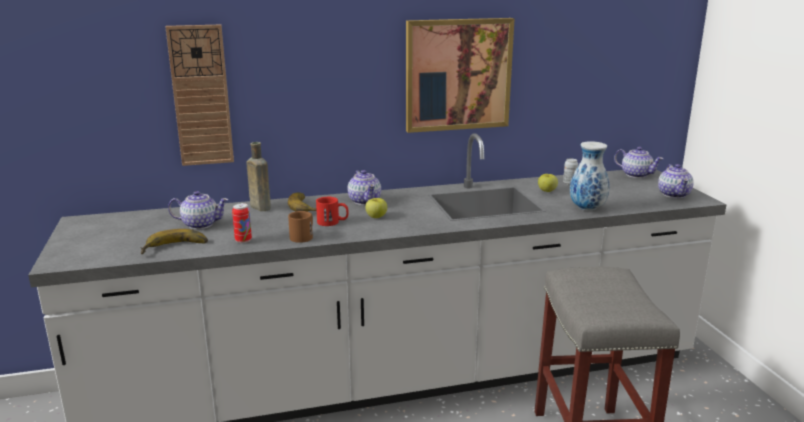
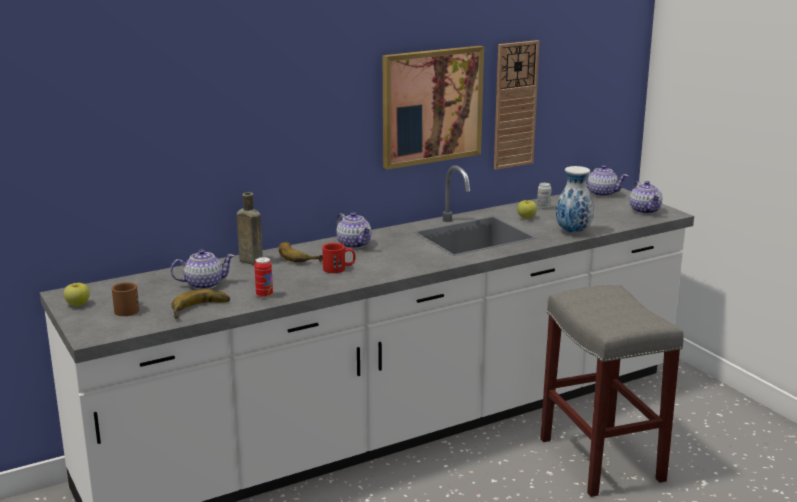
camera: 15 degrees left, 0 degrees up
(201, 96) = (184, 148): wall clock -> wall clock (515, 105)
(303, 236) = (321, 284): brown mug -> brown mug (129, 308)
(376, 217) = (378, 259): apple -> apple (77, 304)

